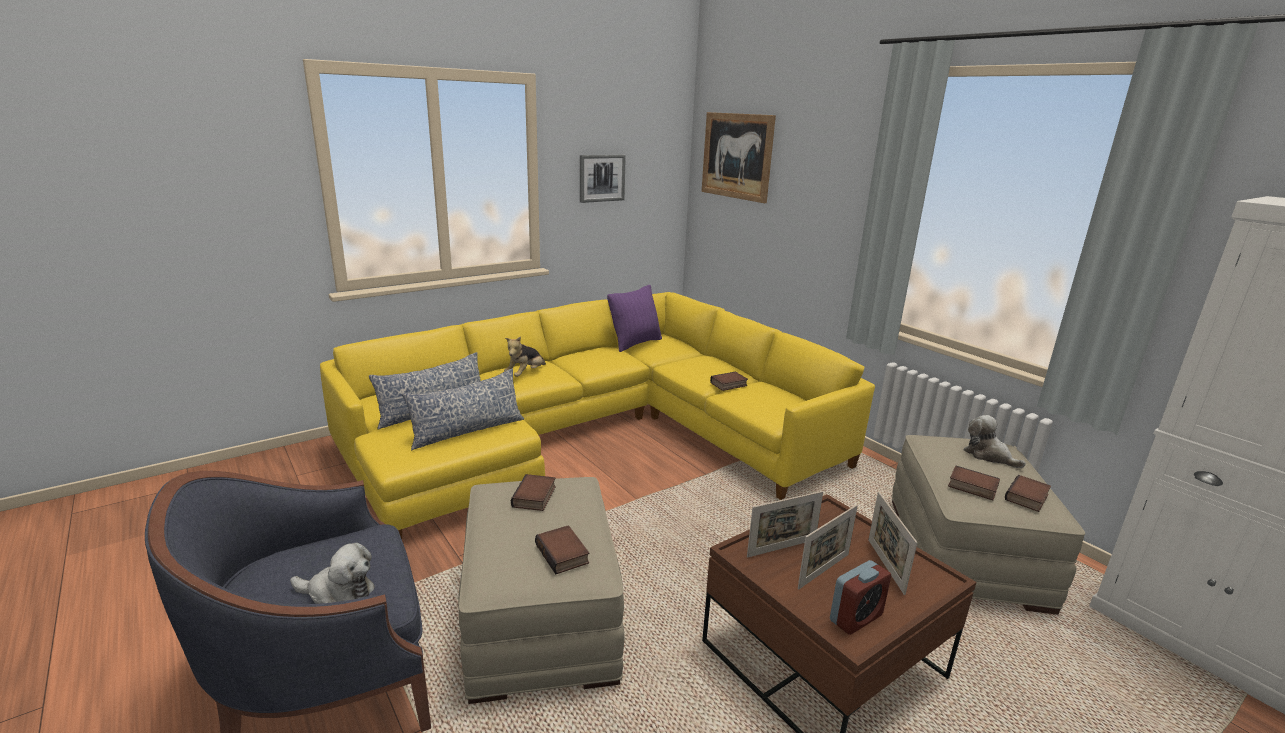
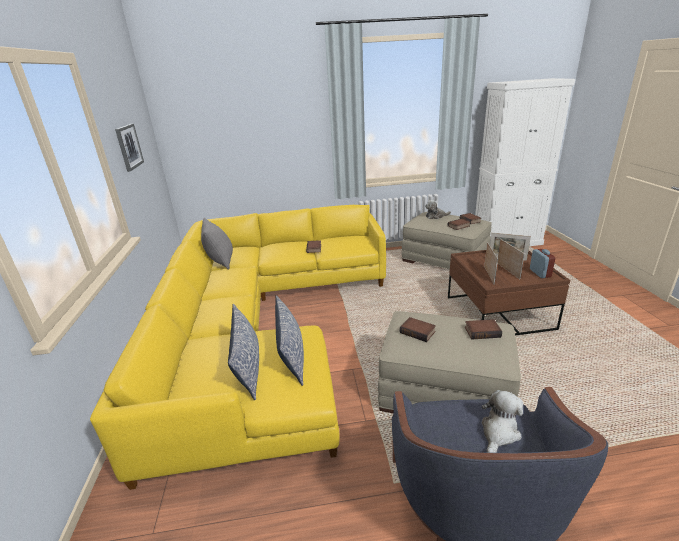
camera: 60 degrees left, 5 degrees up
(525, 374) = (220, 312): plush toy -> none
(635, 343) = (221, 261): purple pillow -> grey pillow
(737, 156) = (205, 110): picture -> none

